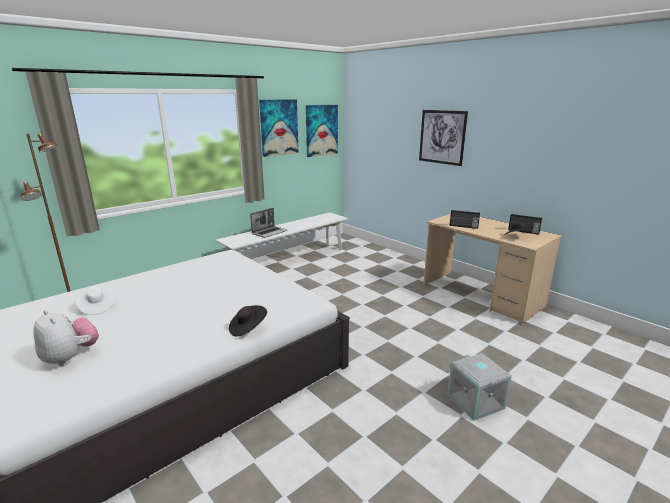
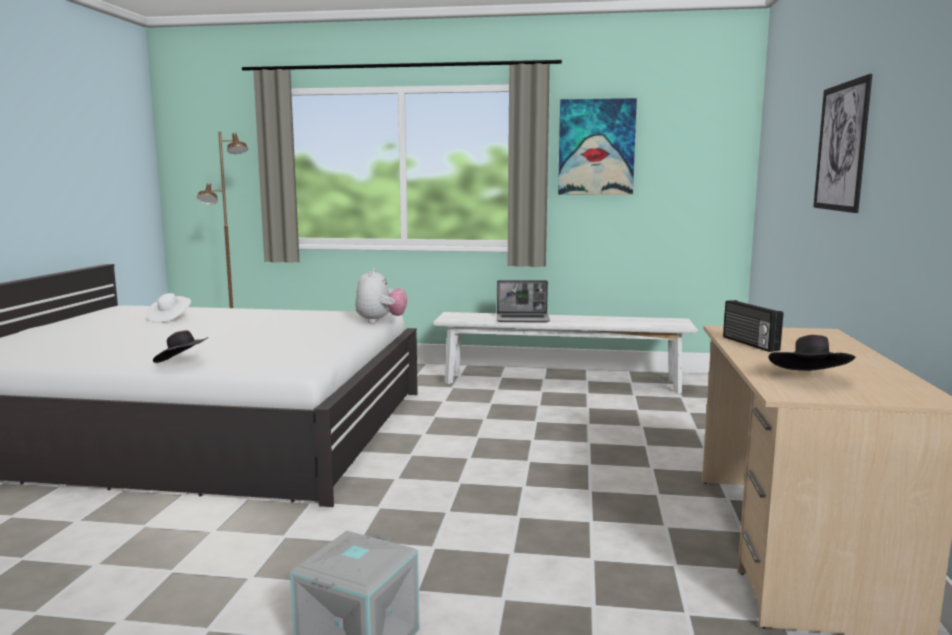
camera: 50 degrees right, 10 degrees down
(70, 357) = (63, 337): plush toy -> plush toy (380, 321)
(321, 130) = (696, 157): picture -> none
(523, 231) = (873, 379): radio -> none

